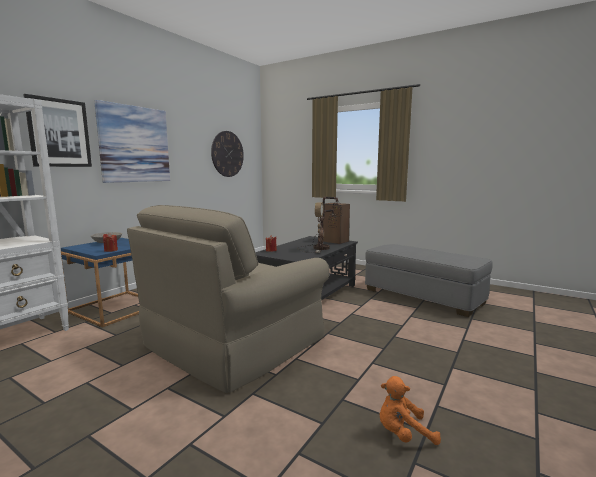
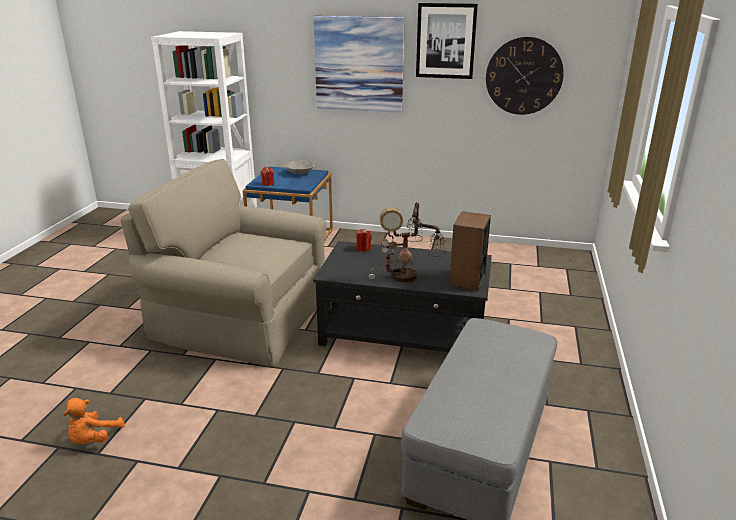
camera: 70 degrees right, 15 degrees up
(59, 133) = (279, 55): picture -> picture (446, 41)
(403, 434) = (93, 439): orange plush toy -> orange plush toy turned 135 degrees counterclockwise

